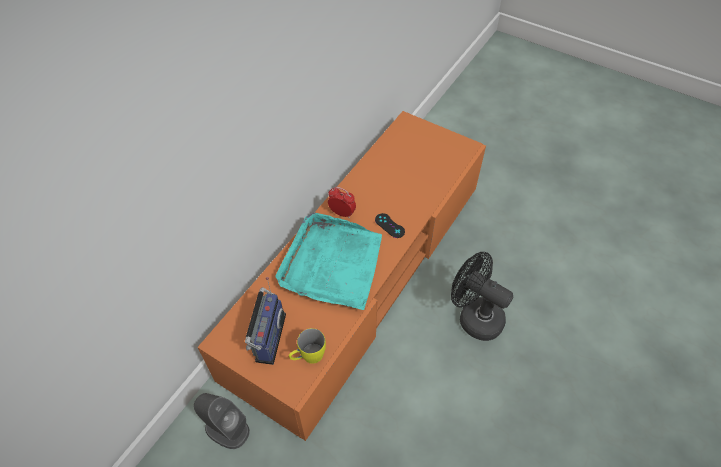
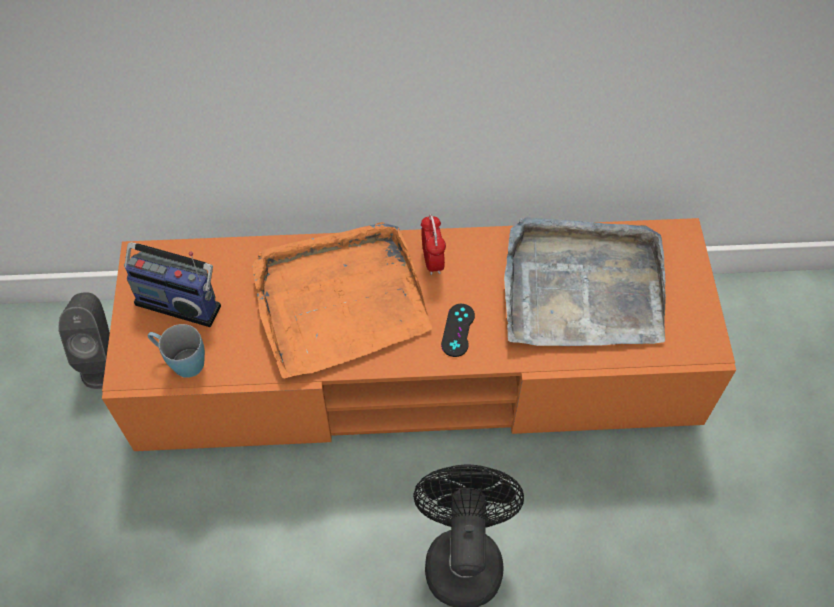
camera: 55 degrees right, 5 degrees up
(267, 337) = (180, 301): radio -> radio turned 45 degrees clockwise
(308, 357) = (181, 361): yellow mug -> blue mug
(332, 263) = (339, 301): turquoise tray -> orange tray
(405, 168) = (582, 288): none -> grey tray

